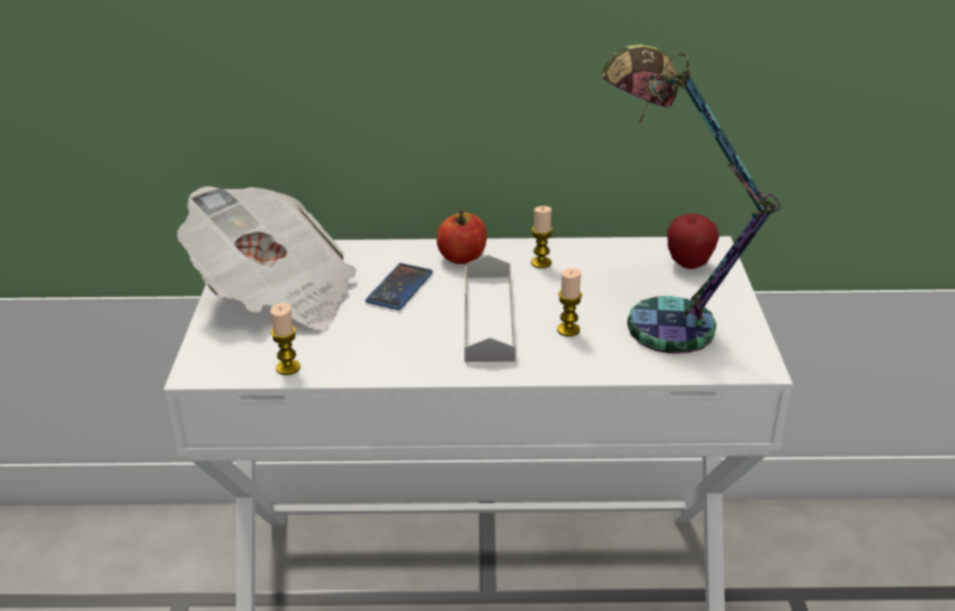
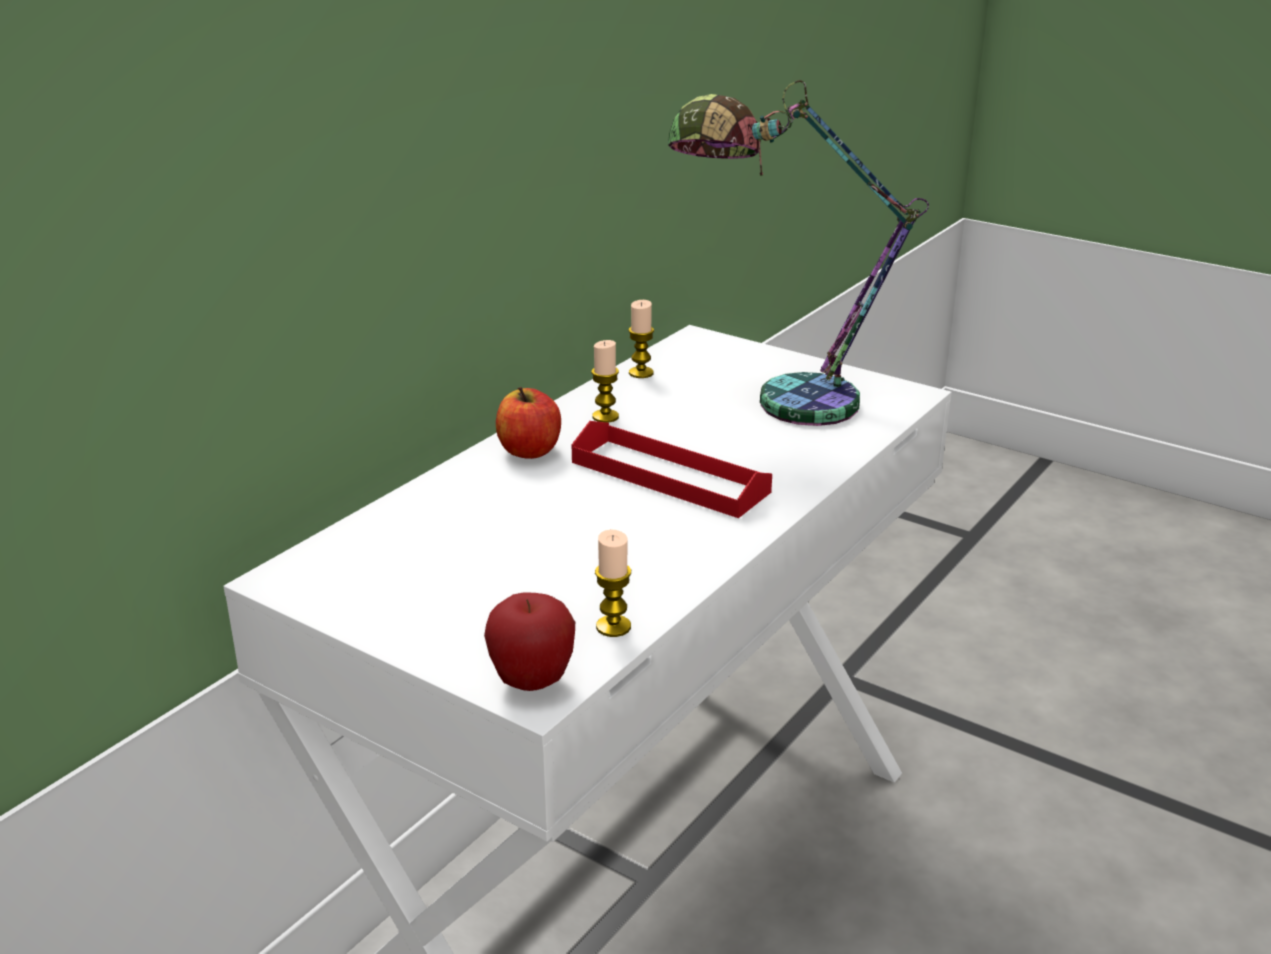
camera: 55 degrees left, 5 degrees down
(276, 294) = (430, 586): newspaper -> none
(399, 287) = (537, 505): phone -> none
(488, 316) = (669, 477): grey tray -> red tray
(568, 330) = (749, 448): candle -> candle (641, 373)
(689, 265) = (713, 357): apple -> apple (532, 682)

